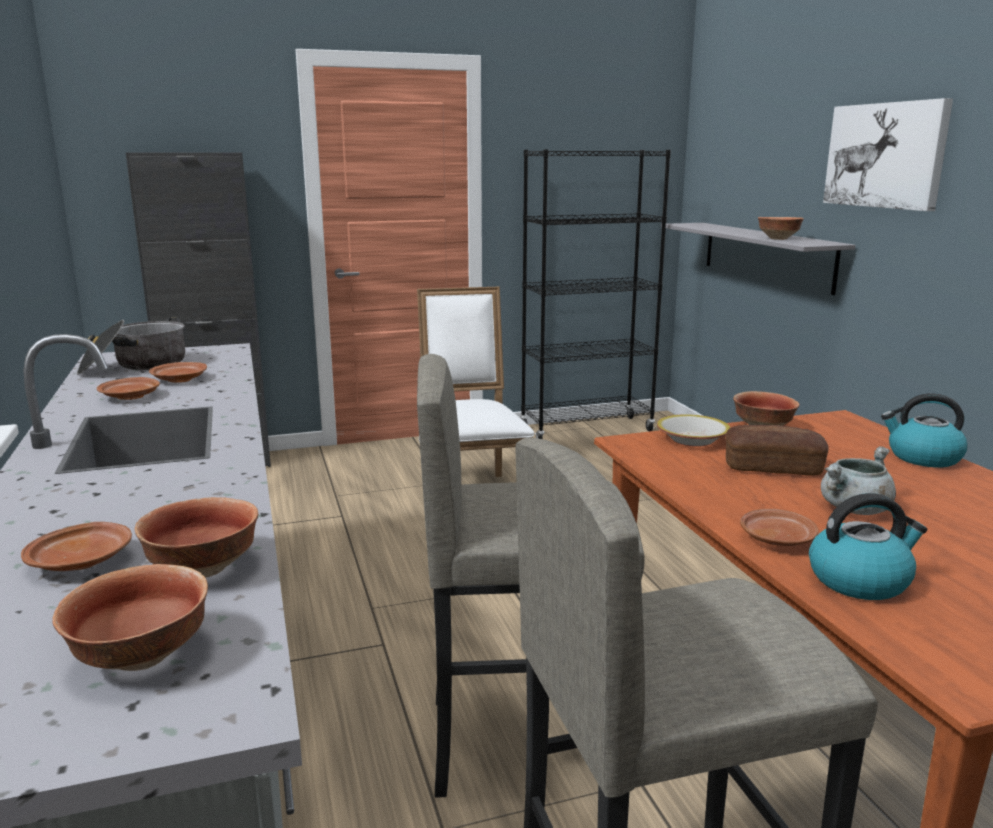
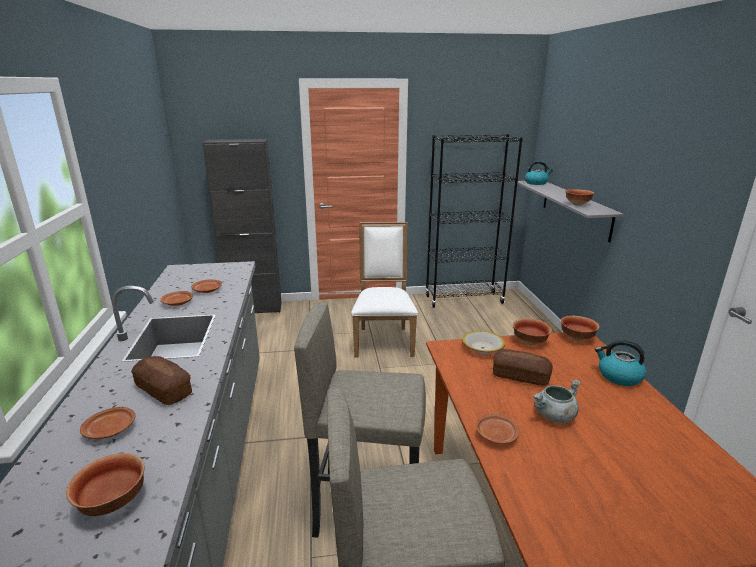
camera: 10 degrees right, 5 degrees up
(135, 366) = (189, 277): cooking pot -> none
(164, 503) = (163, 390): none -> bread
(202, 568) = (163, 442): bowl -> bowl (576, 338)
(860, 580) = (530, 473): kettle -> kettle (536, 183)
(885, 155) = (645, 161): picture -> none

